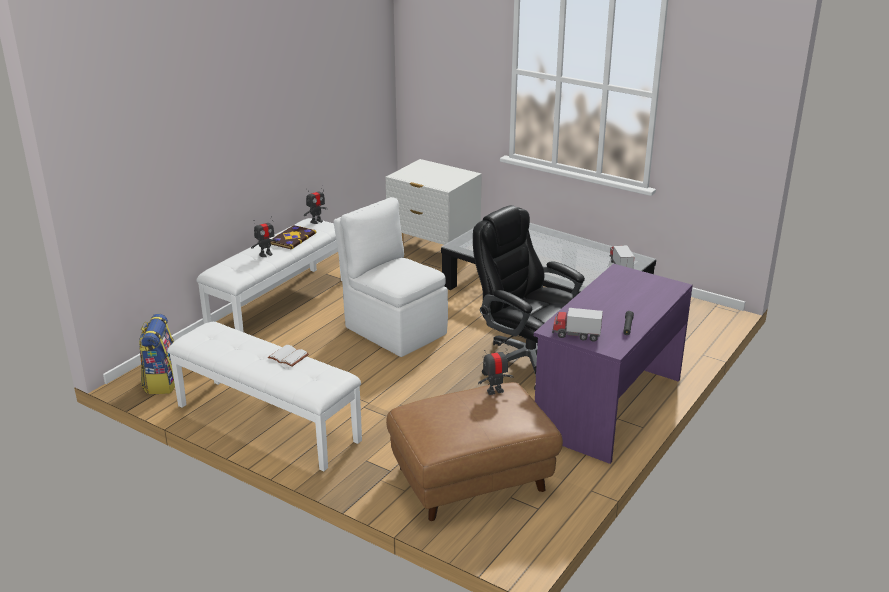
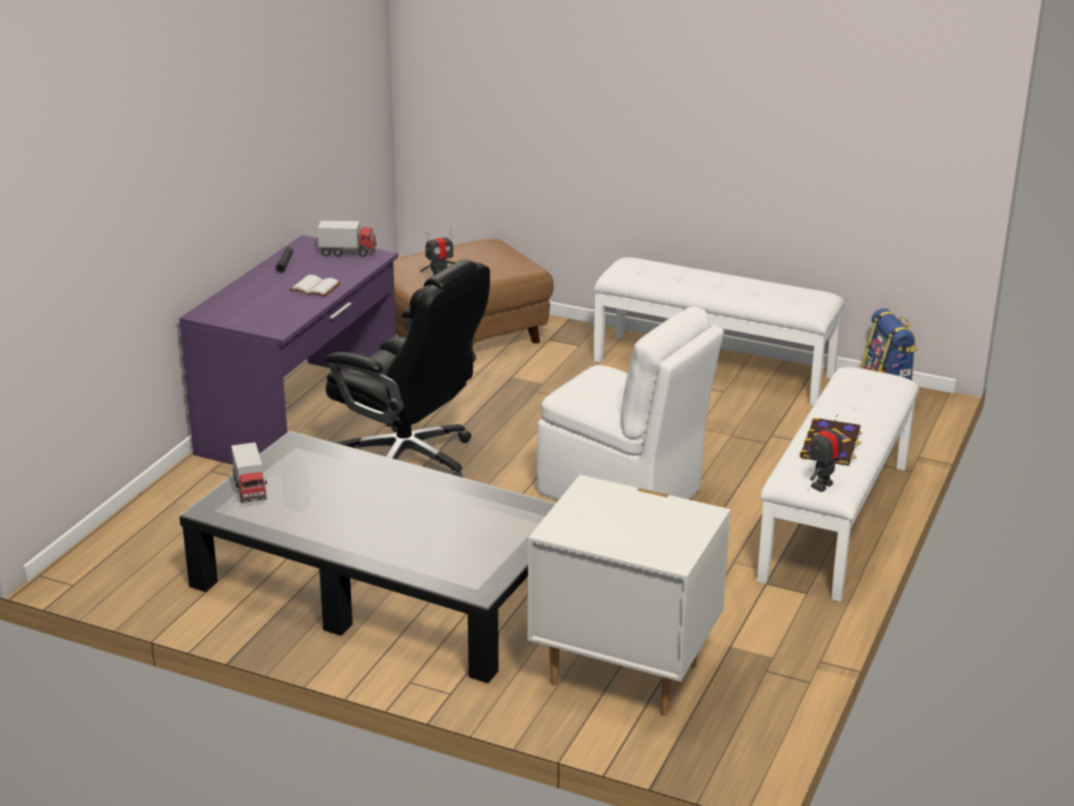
camera: 170 degrees right, 0 degrees up
(266, 254) = (845, 411): toy robot -> none
(287, 357) = (687, 285): white book -> white book (316, 287)

